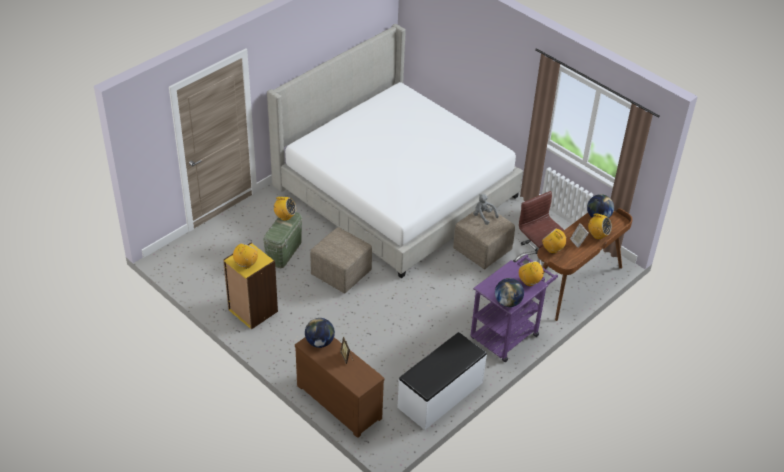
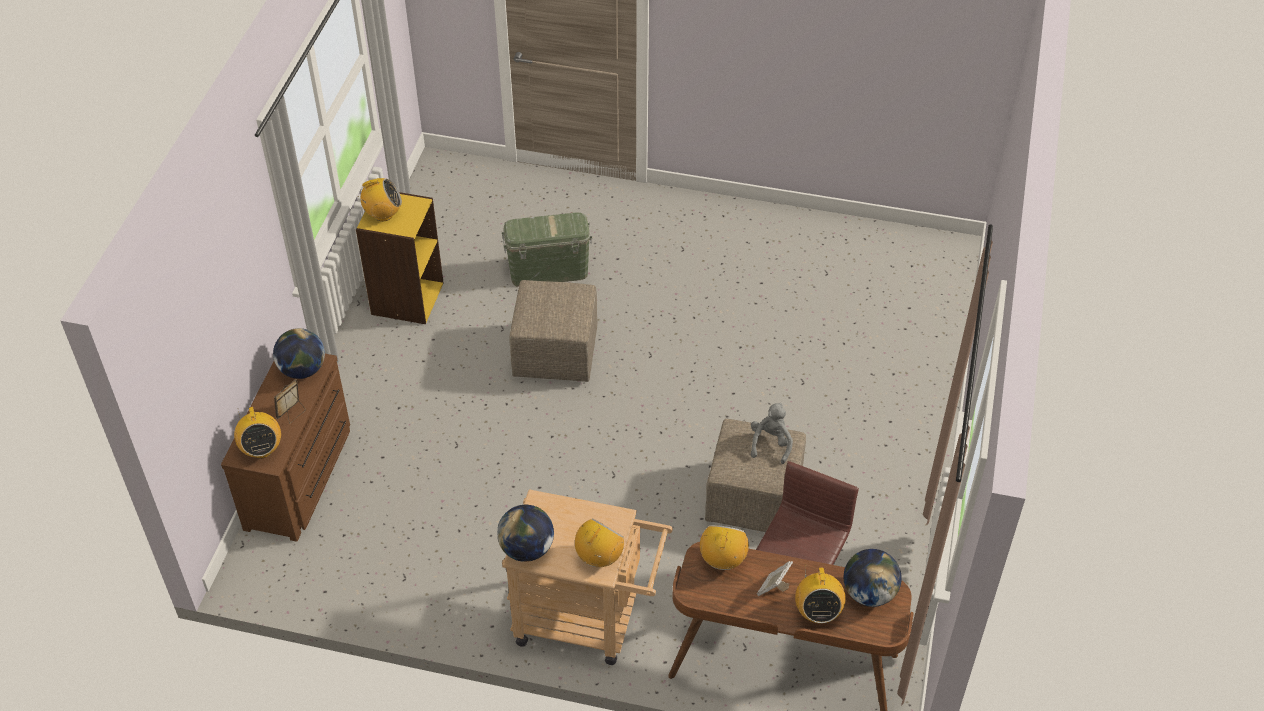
camera: 60 degrees right, 5 degrees up
(285, 217) = (565, 220): radio -> radio (261, 449)
(395, 191) = (792, 328): bed -> none
(441, 395) = (389, 592): white bench -> none
(508, 333) = (588, 620): purple cart -> beige cart

